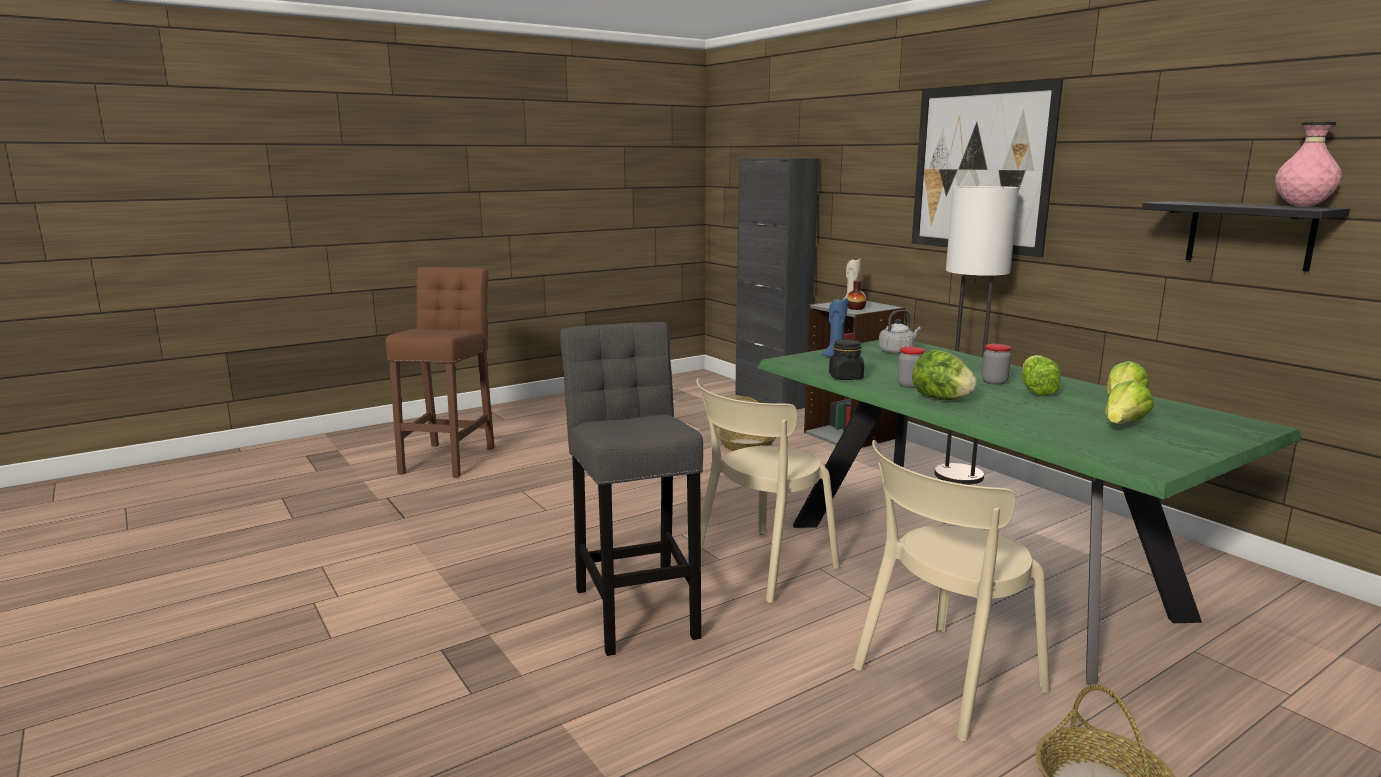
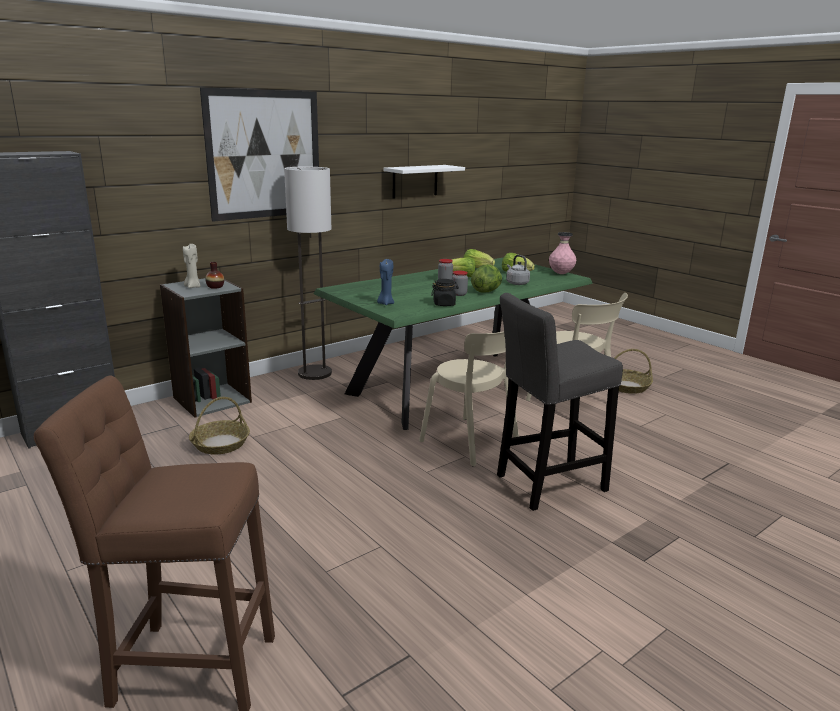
camera: 95 degrees left, 5 degrees up
(897, 352) = (369, 290): grey kettle -> grey kettle (516, 283)
(1249, 235) = (415, 181): black shelf -> white shelf
(1302, 207) = (441, 165): pink vase -> pink vase (561, 273)

